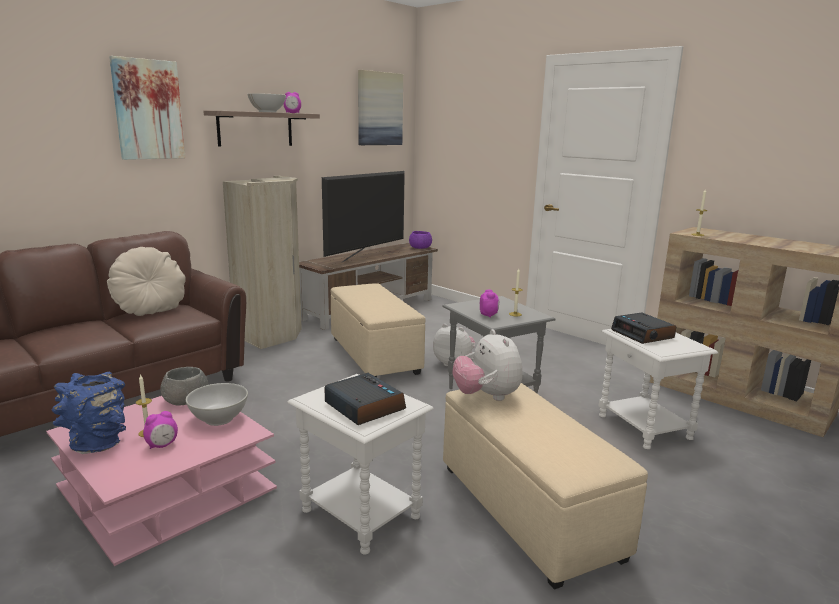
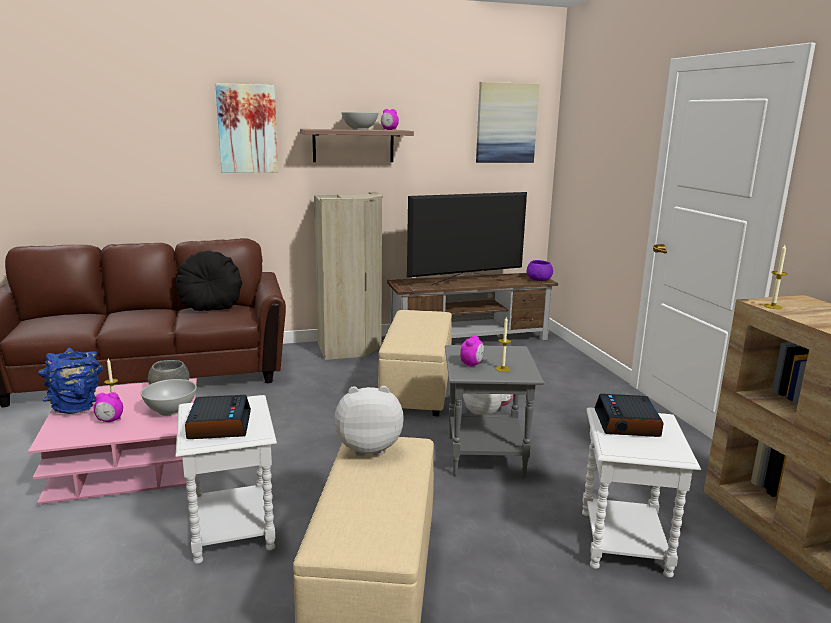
camera: 30 degrees right, 0 degrees up
(151, 312) = (211, 308): beige pillow -> black pillow
(486, 396) = (368, 447): plush toy -> plush toy turned 75 degrees clockwise

